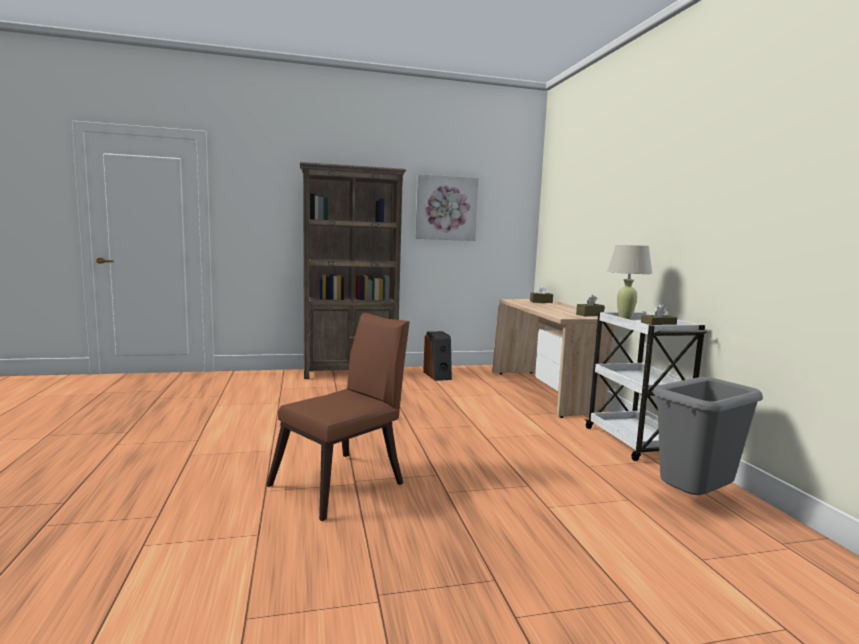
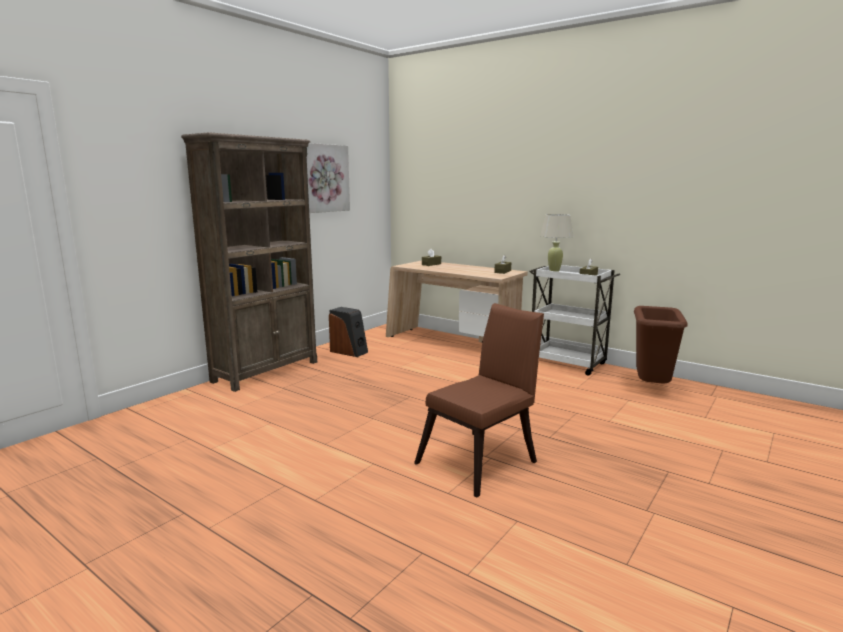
camera: 40 degrees left, 5 degrees up
(344, 482) = (482, 460): brown chair -> brown chair turned 45 degrees clockwise
(693, 501) = (651, 388): grey trash can -> brown trash can

